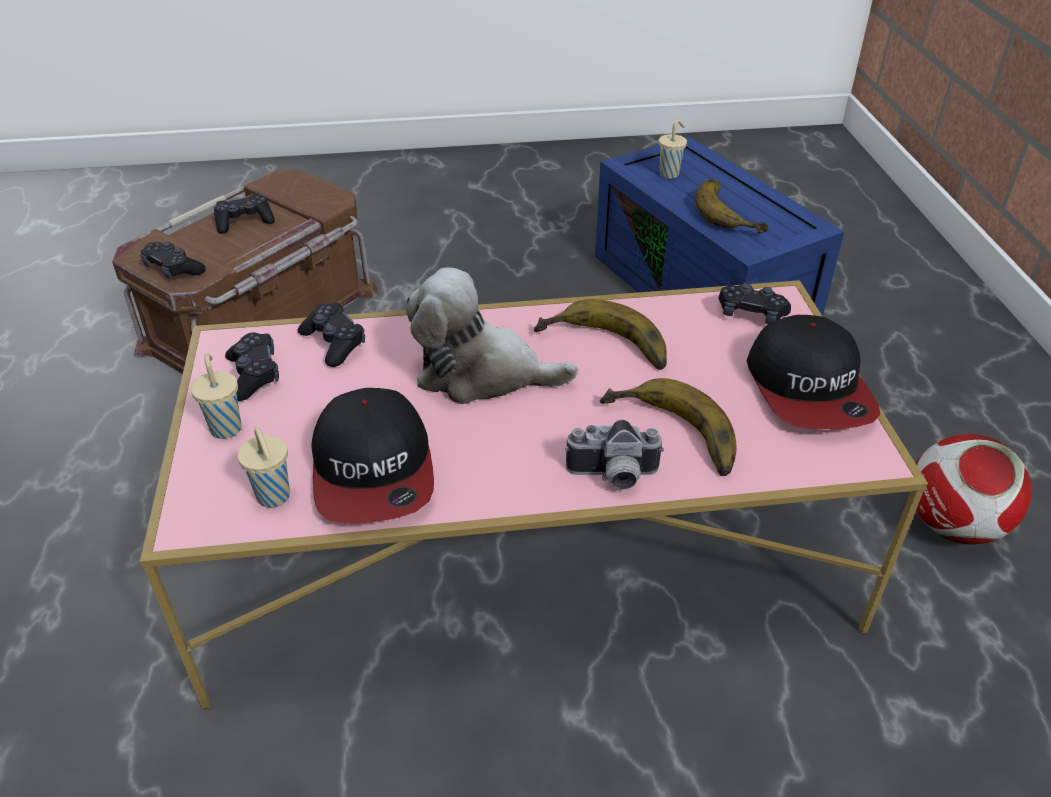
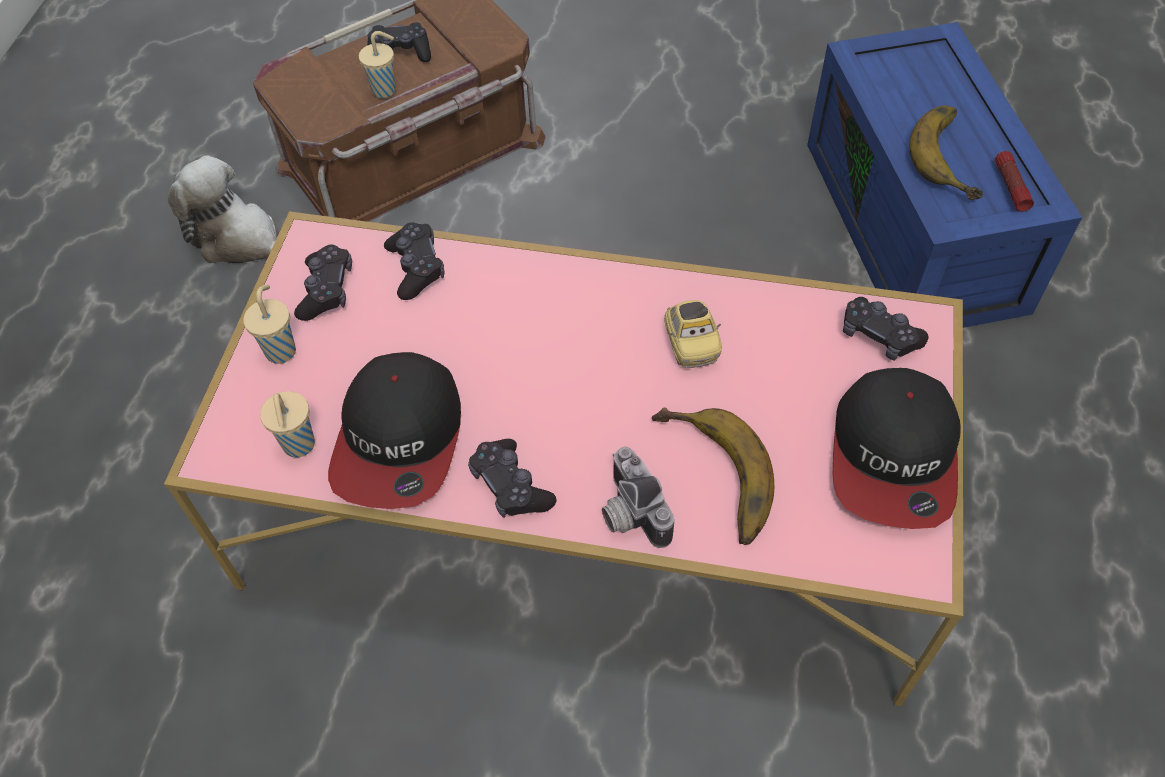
camera: 20 degrees right, 15 degrees up
(173, 269) = (308, 108): black game controller -> black game controller (510, 486)
(481, 374) = (549, 345): plush toy -> plush toy (240, 239)
(603, 349) = (690, 344): banana -> toy car
(613, 477) = (628, 513): camera -> camera turned 45 degrees clockwise
(670, 174) = (905, 79): beige cup -> beige cup (385, 90)
(783, 222) = (1010, 187): none -> flashlight
(952, 525) = (1063, 610): football -> none

